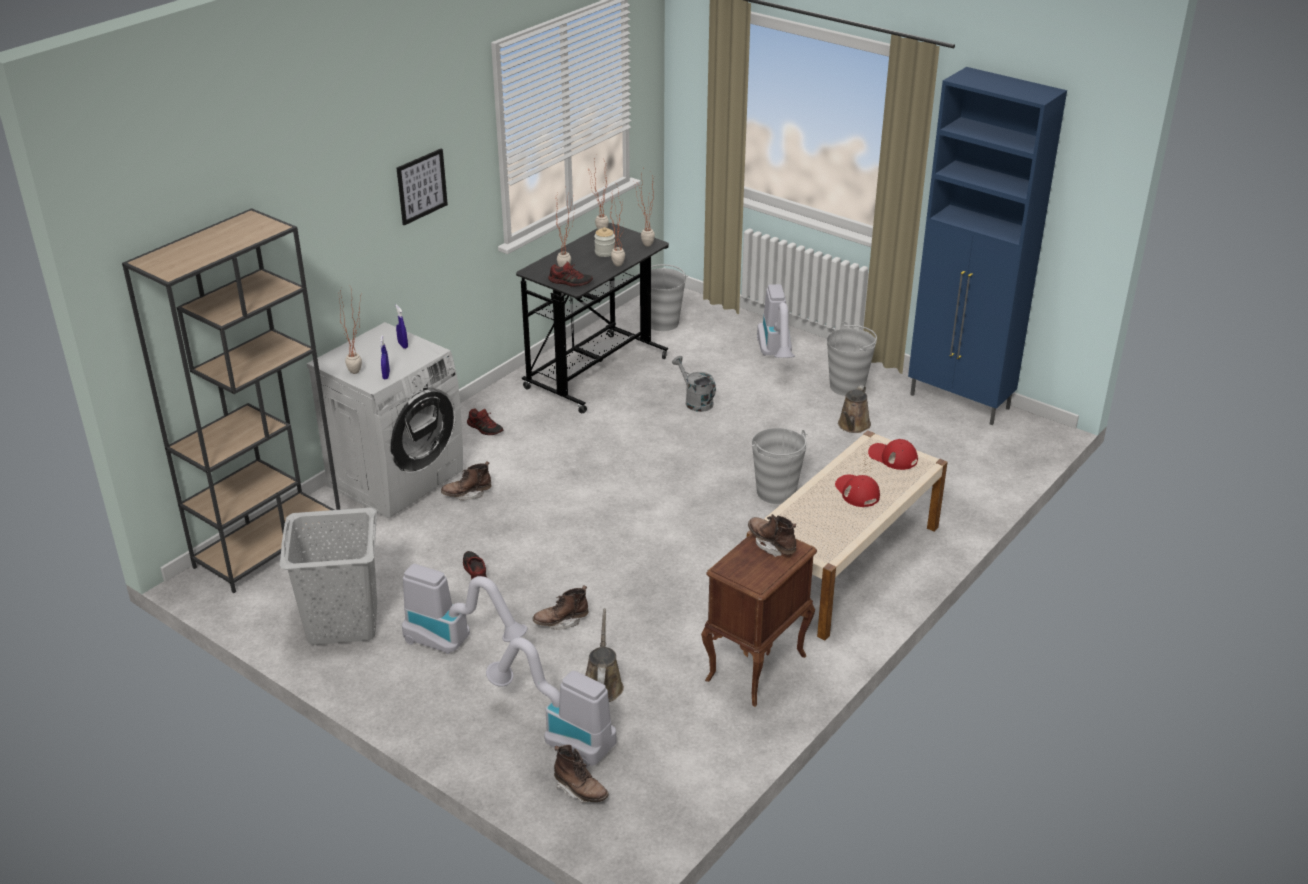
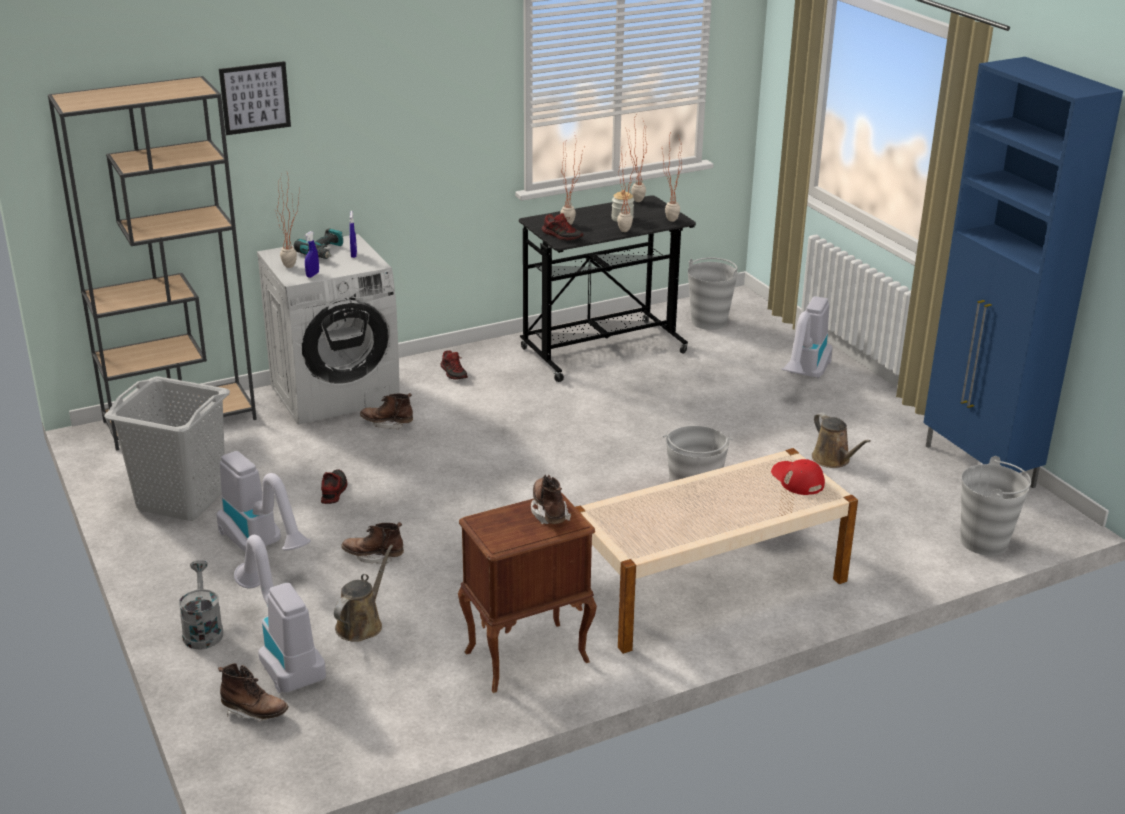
camera: 25 degrees right, 5 degrees down
(373, 349) = (324, 252): none -> power drill
(421, 186) = (418, 103): picture -> picture (255, 97)
(580, 791) = (254, 712): brown boot -> brown boot turned 45 degrees counterclockwise
(695, 401) = (681, 397): grey watering can -> grey watering can (203, 630)
(847, 386) = (859, 422): grey bucket -> grey bucket (984, 542)
(853, 426) = (833, 460): brown watering can -> brown watering can turned 75 degrees counterclockwise
(857, 492) = (725, 502): red cap -> none

